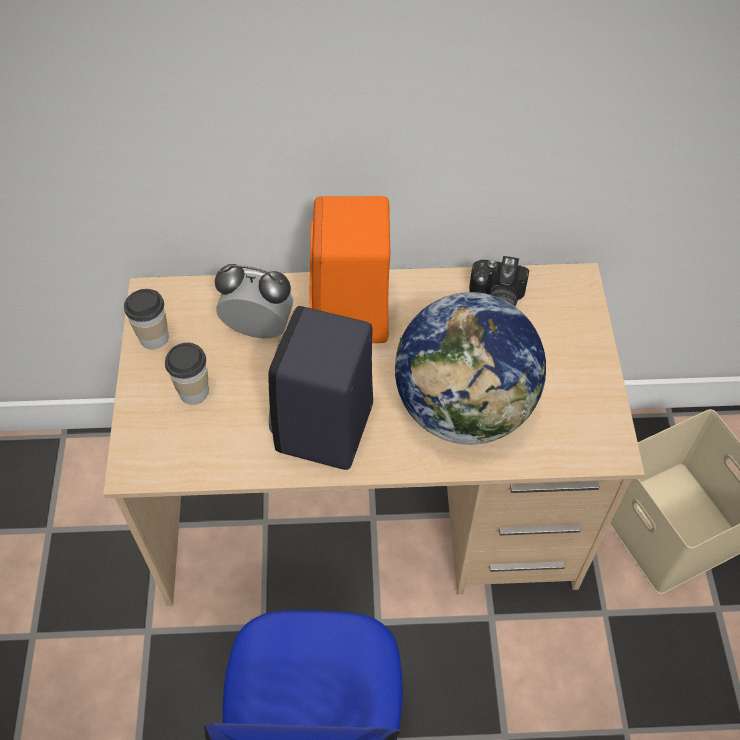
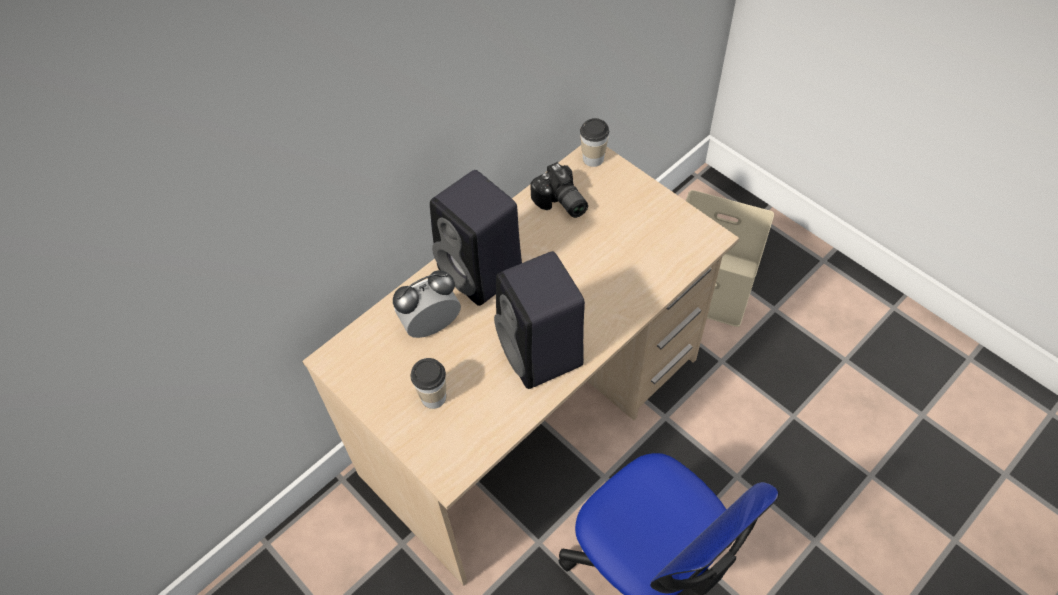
camera: 40 degrees left, 0 degrees up
(154, 337) = (366, 385): cup -> cup (593, 158)
(352, 316) = (483, 273): orange speaker -> black speaker
(465, 408) = (608, 276): globe -> none

